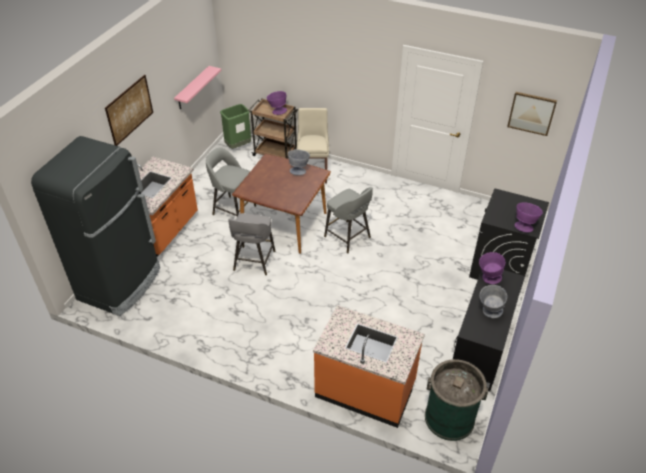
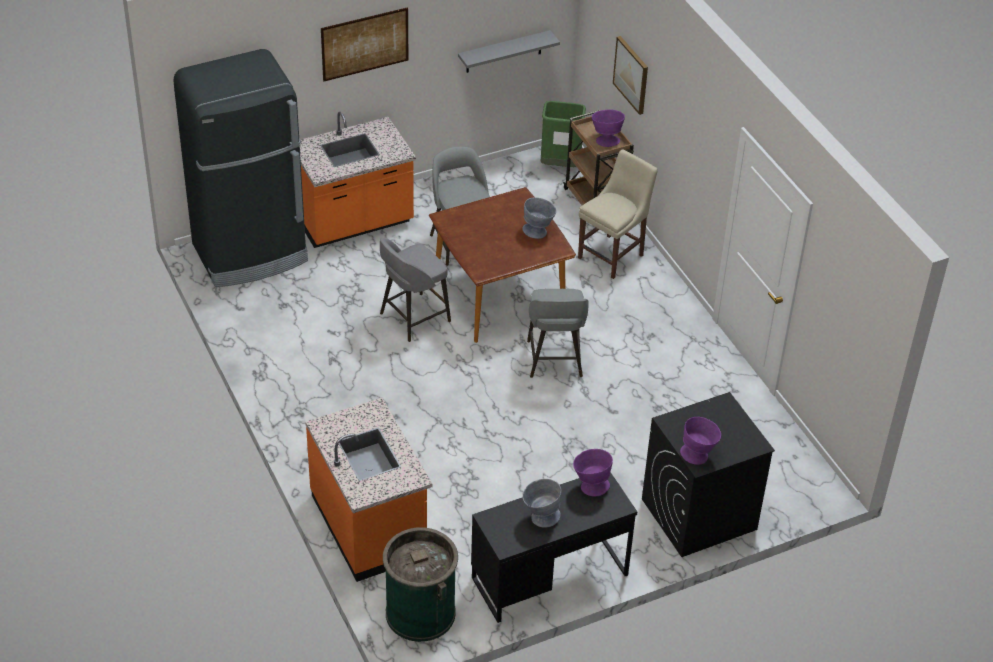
camera: 40 degrees right, 0 degrees up
(193, 88) = (504, 52): pink shelf -> grey shelf
(531, 113) = (850, 317): picture -> picture (631, 74)

